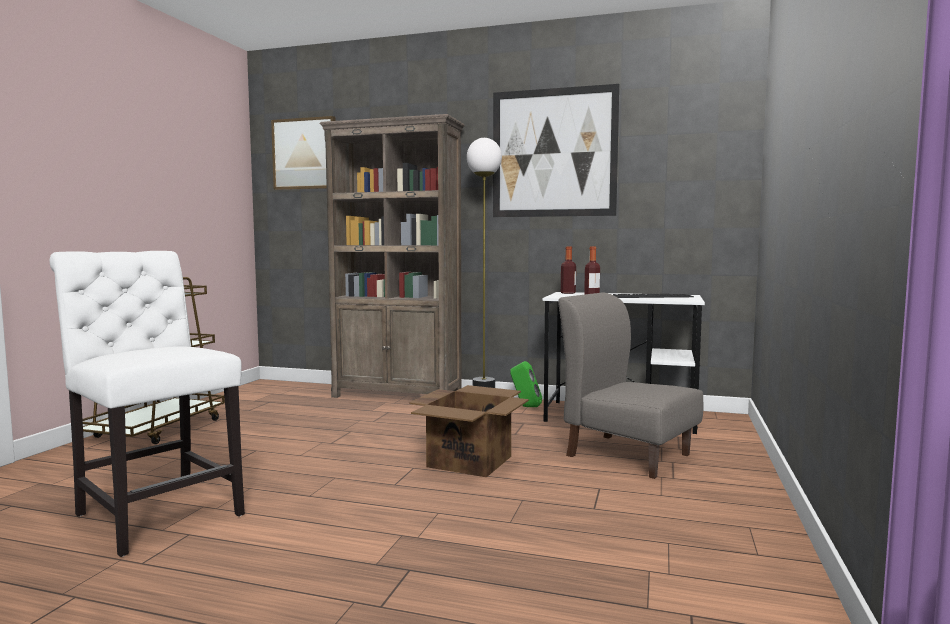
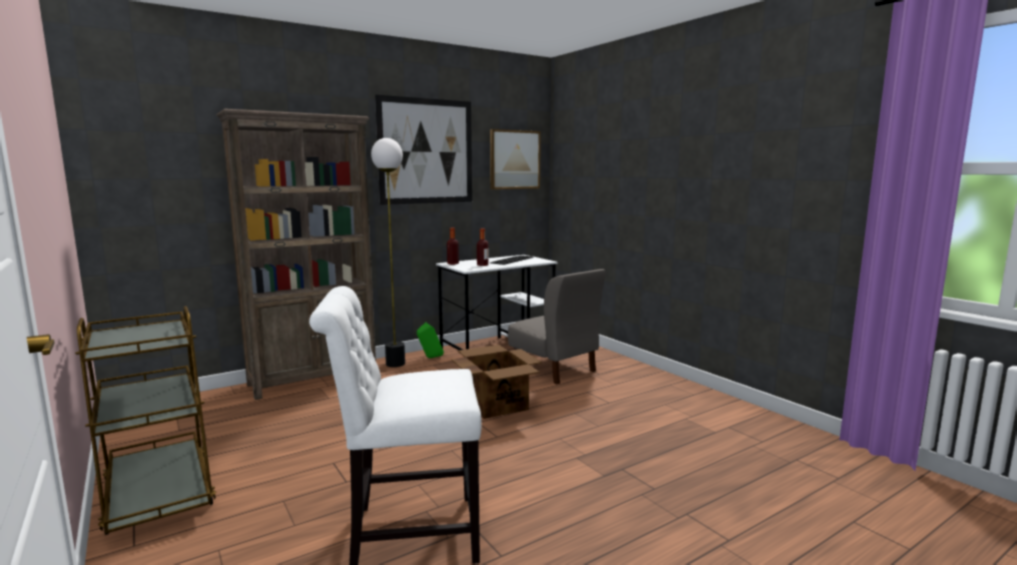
camera: 50 degrees left, 5 degrees up
(305, 154) = (155, 135): picture -> picture (514, 159)
(627, 454) = (555, 369): grey chair -> grey chair turned 120 degrees counterclockwise

